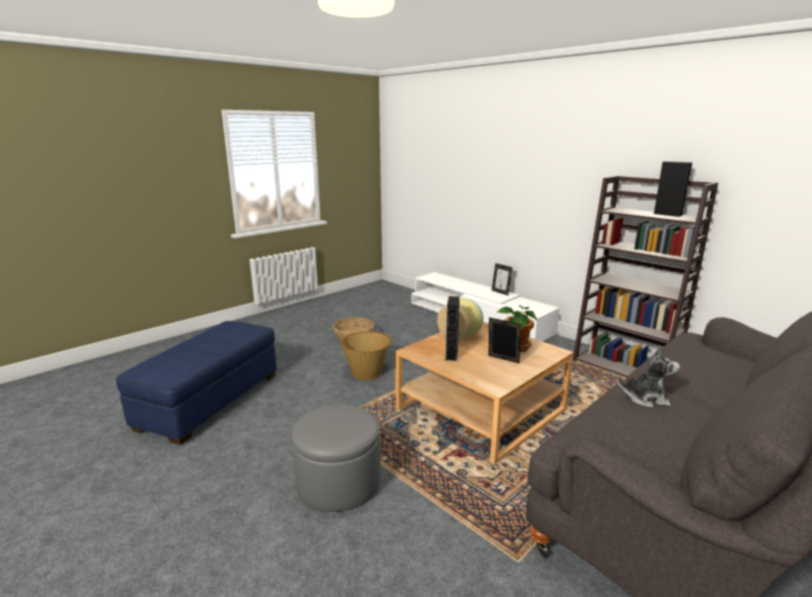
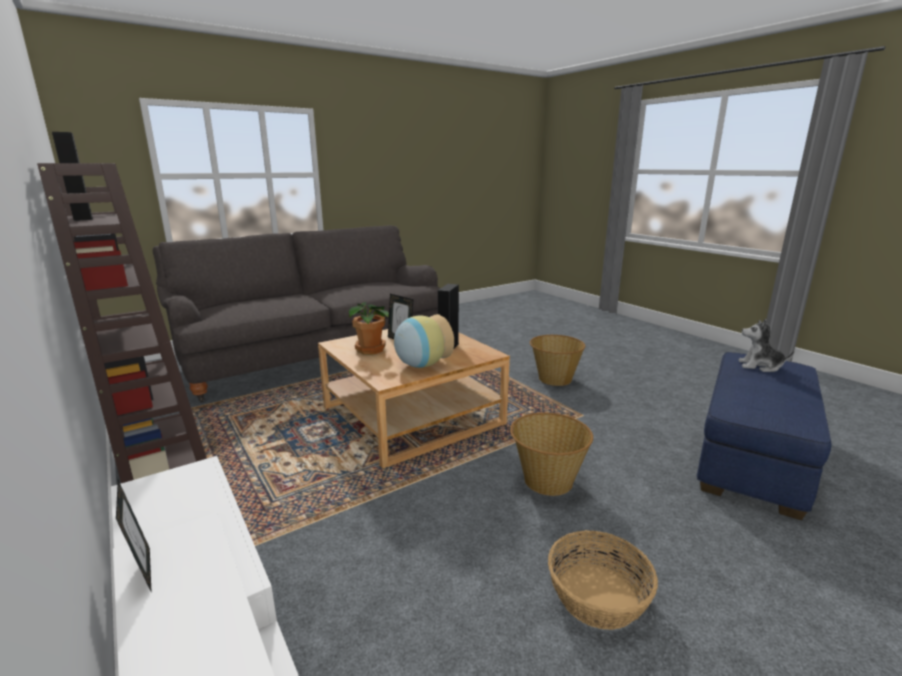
camera: 170 degrees left, 0 degrees up
(338, 482) = (554, 378): grey ottoman -> basket
(645, 398) = (350, 291): plush toy -> plush toy (760, 366)

